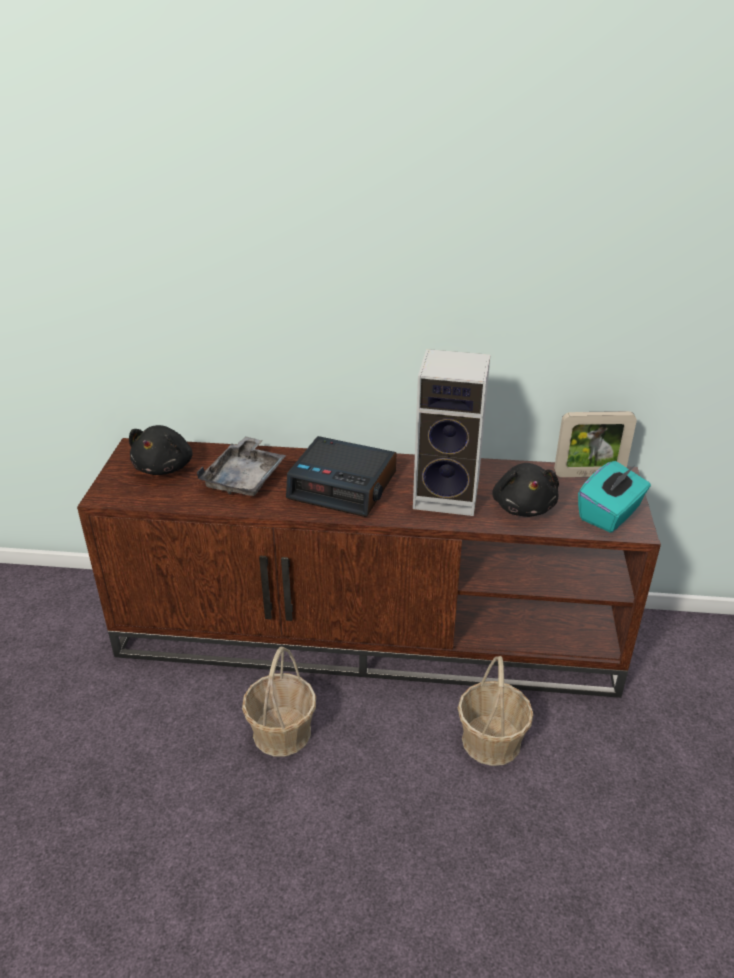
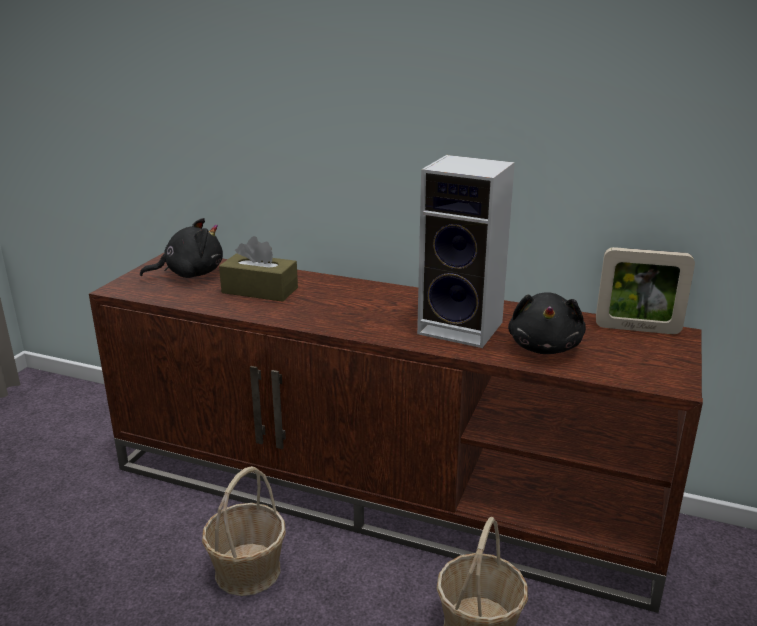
camera: 15 degrees right, 10 degrees down
(165, 467) = (190, 274): black plush toy -> black plush toy turned 135 degrees counterclockwise
(245, 478) = (260, 290): grey tray -> brown tissue box
(344, 486) = (355, 307): alarm clock -> none
(610, 514) = (648, 366): turquoise tissue box -> none

